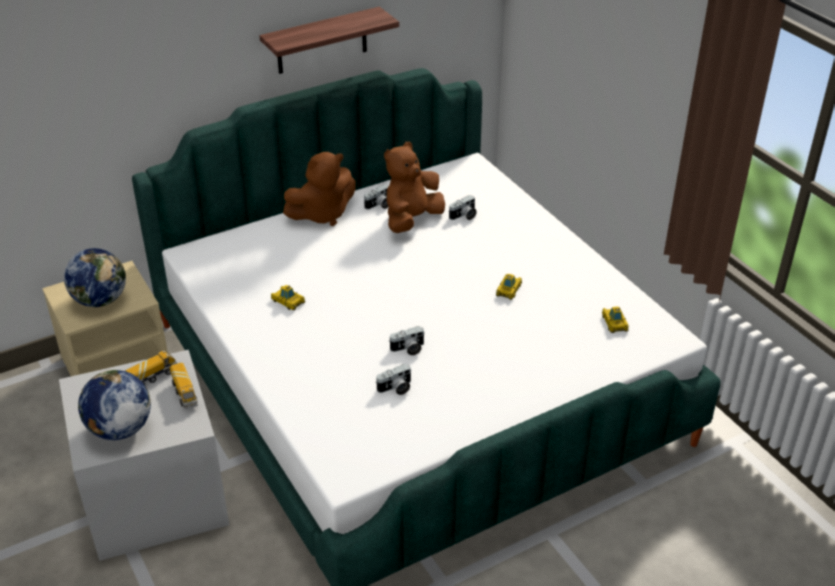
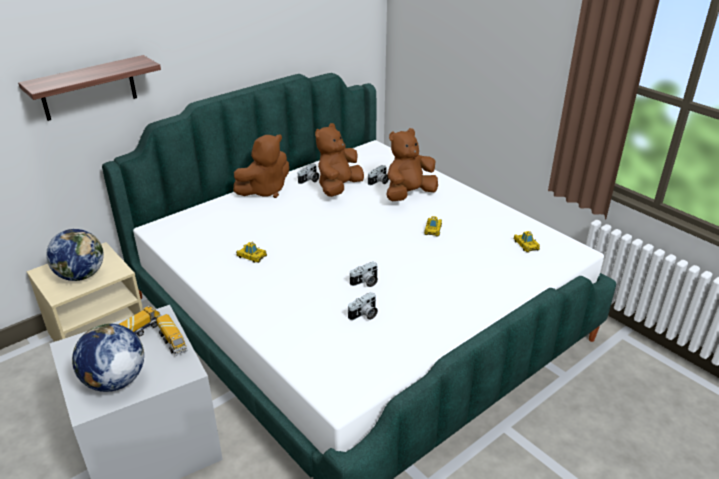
camera: 10 degrees left, 5 degrees down
(322, 41) = (253, 48): shelf -> shelf (88, 88)
(495, 238) = (409, 195): none -> brown plush toy

